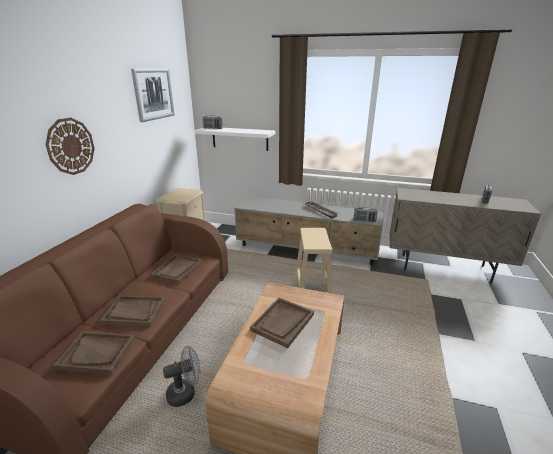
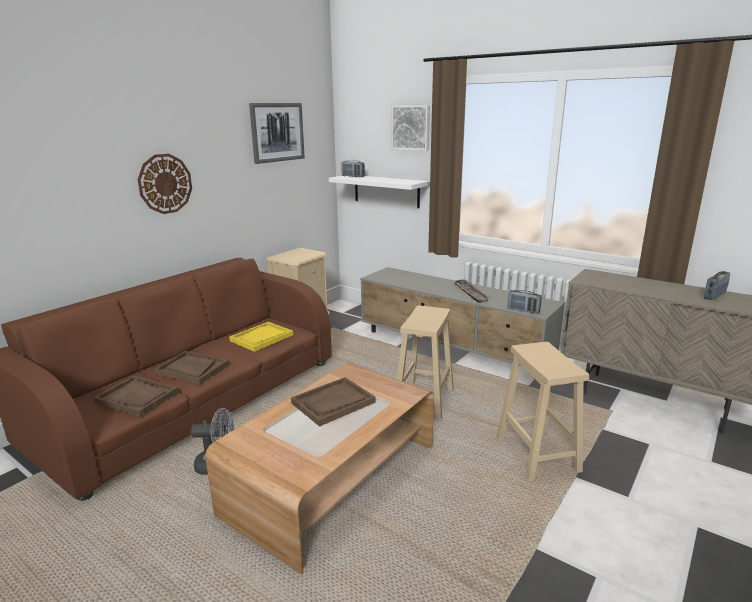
camera: 20 degrees right, 5 degrees down
(177, 270) = (261, 338): brown tray -> yellow tray
(259, 89) = (411, 127): none -> picture
(405, 321) = (536, 453): none -> beige stool

